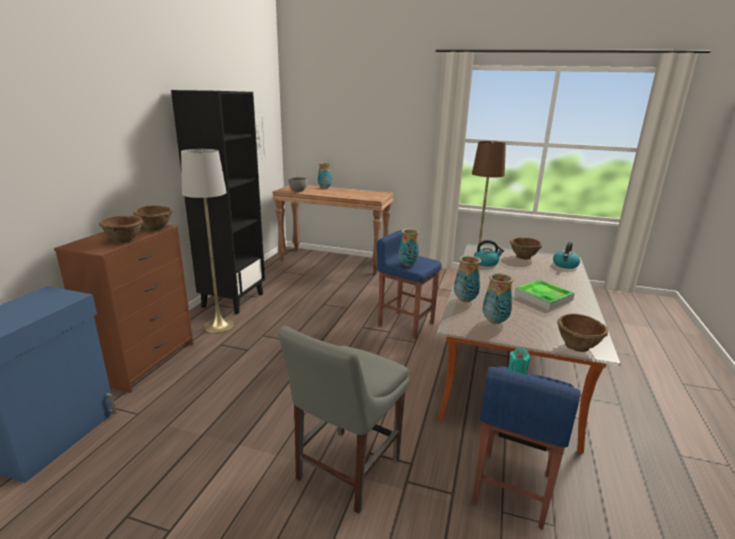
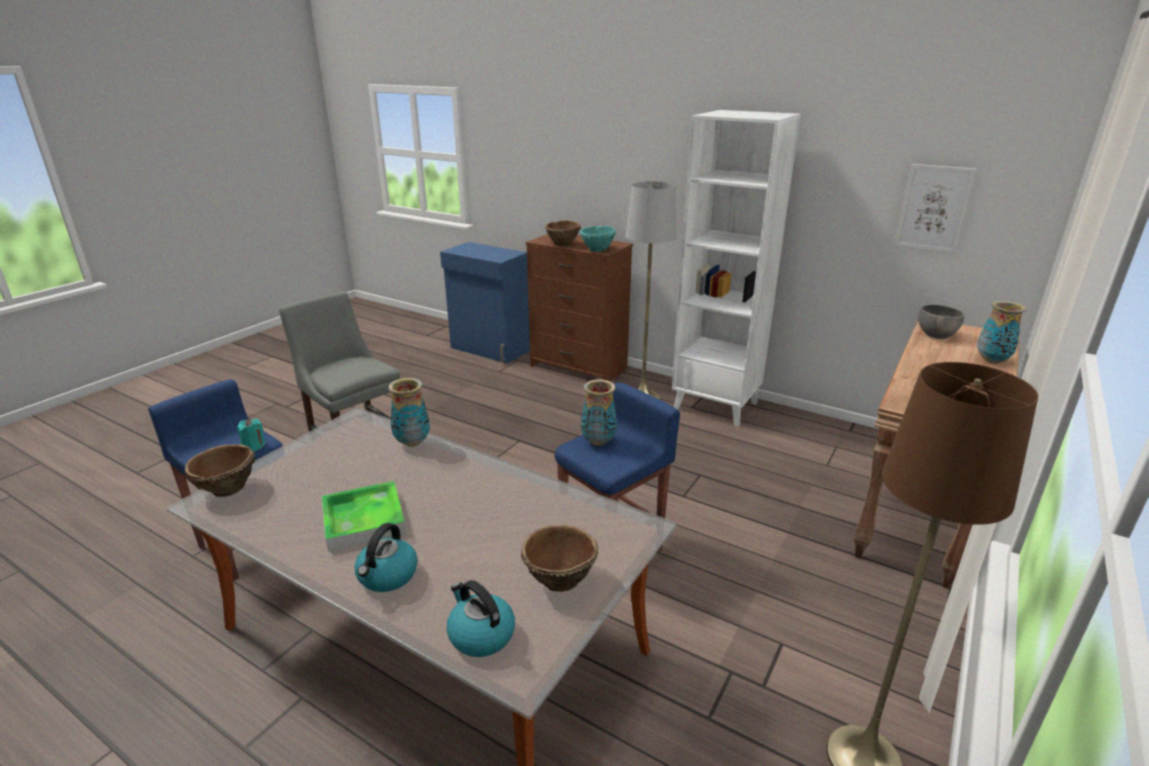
camera: 105 degrees right, 5 degrees up
(156, 229) = (597, 250): brown bowl -> turquoise bowl
(233, 300) = (716, 405): black bookcase -> white bookcase
(486, 263) = (545, 509): kettle -> kettle (387, 576)
(495, 321) = (339, 448): vase -> none

